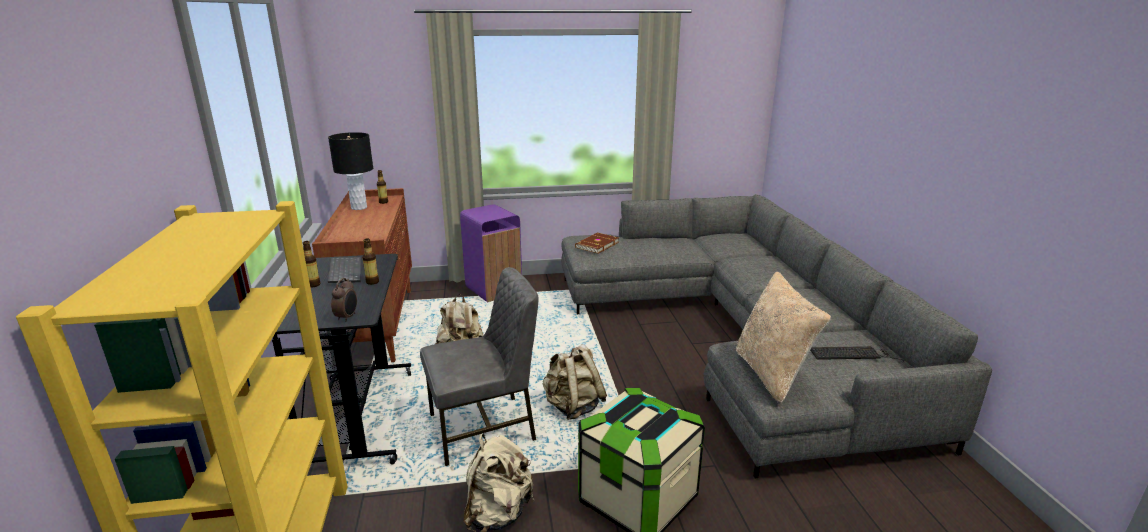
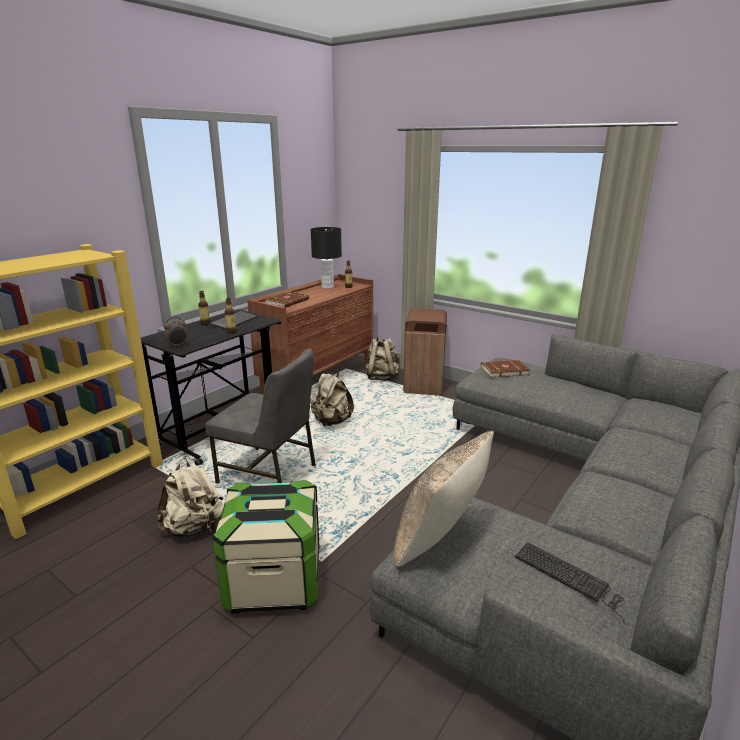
camera: 45 degrees right, 0 degrees up
(354, 234) = (288, 302): none -> brown book
(493, 291) = (423, 386): purple trash can -> brown trash can
(573, 407) = (341, 493): beige backpack -> beige backpack (382, 378)

